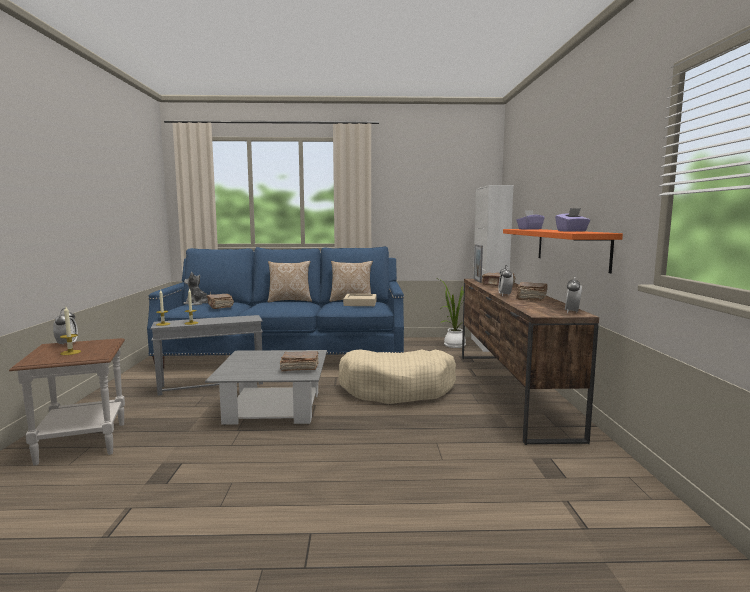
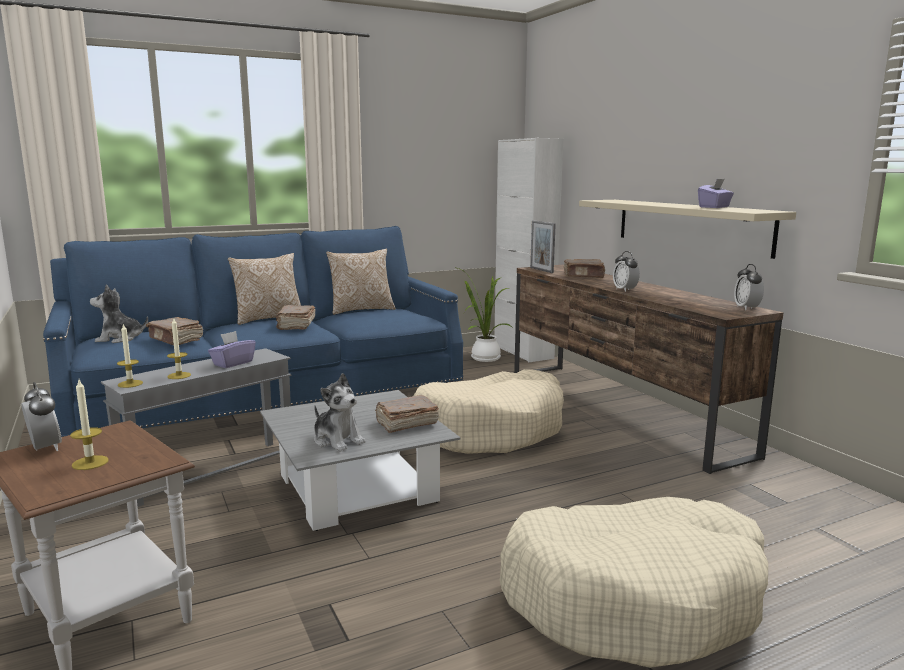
camera: 25 degrees left, 5 degrees up
(248, 371) = (337, 440): none -> plush toy
(354, 508) = (633, 599): none -> beige dog bed
(360, 303) = (390, 314): beige tray -> none
(529, 229) = (623, 201): purple tissue box -> purple tissue box (233, 363)
(531, 298) = (661, 292): brown book -> brown book (296, 325)
(570, 247) = (690, 225): orange shelf -> beige shelf

